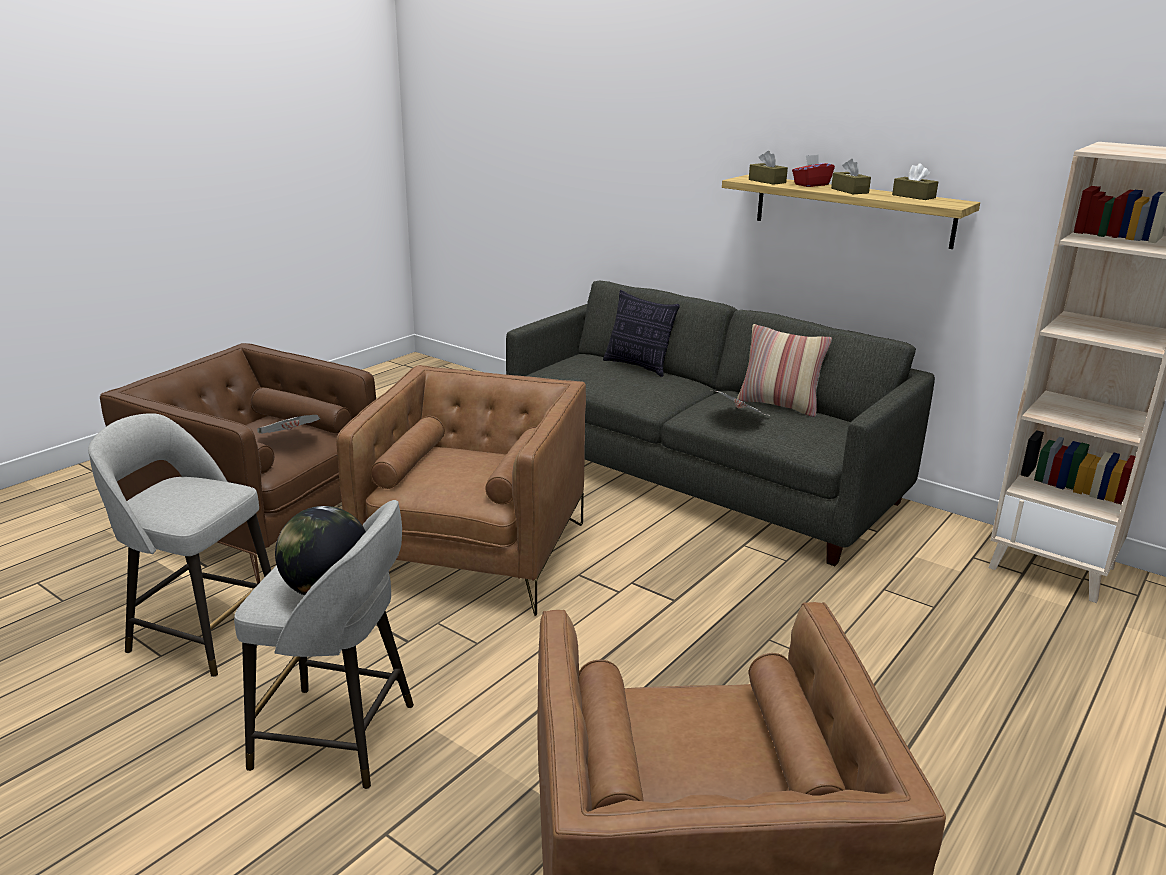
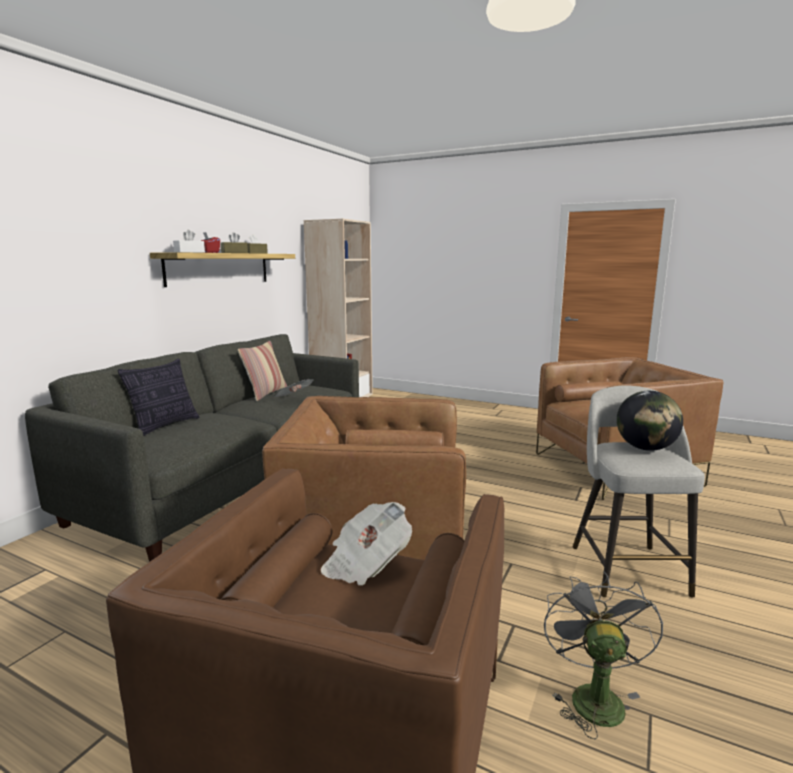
camera: 100 degrees left, 10 degrees down
(202, 633) = (592, 695): grey stool -> grey fan
(767, 181) = (189, 252): brown tissue box -> white tissue box

